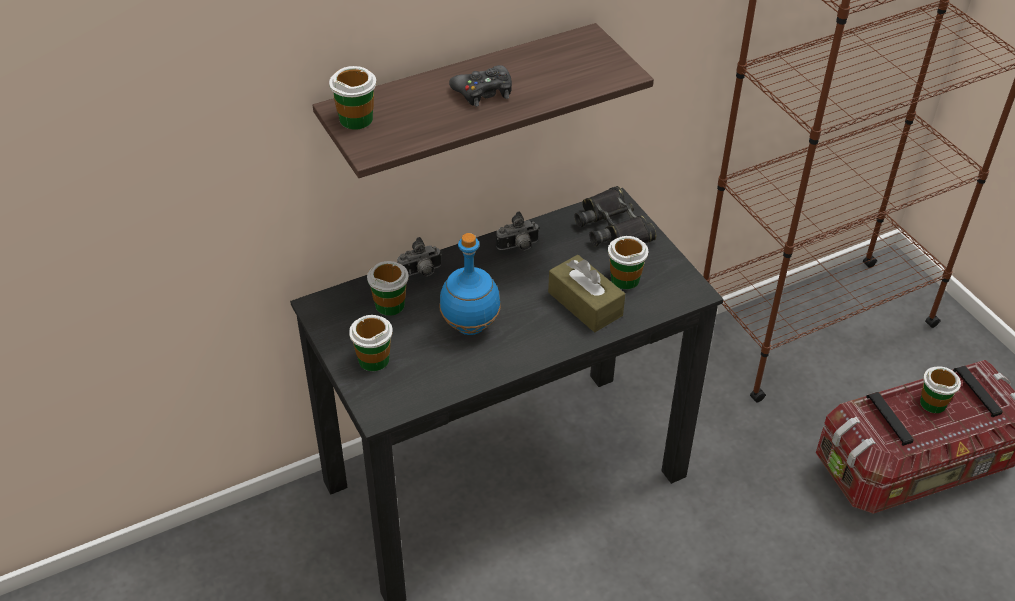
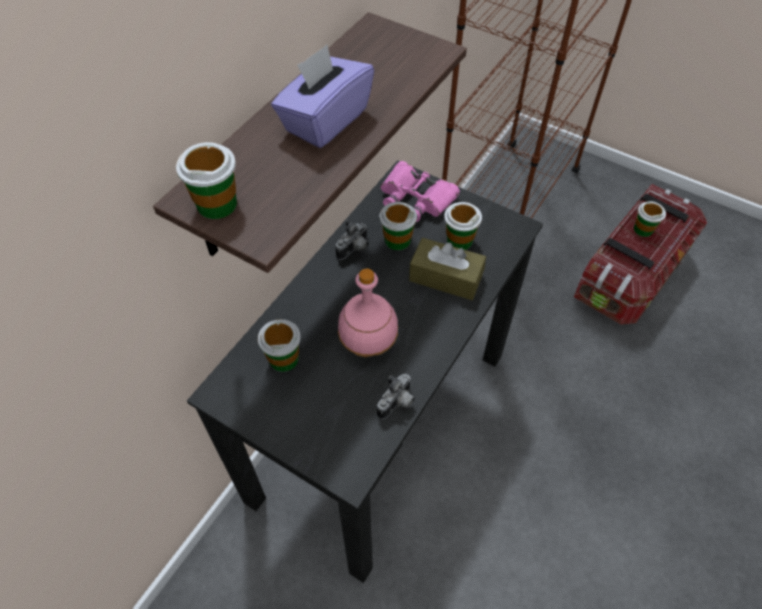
camera: 30 degrees left, 10 degrees up
(373, 359) = (307, 422): cup -> cup (397, 240)
(421, 273) = (289, 313): camera -> camera (397, 404)
(471, 326) = (369, 344): blue bottle -> pink bottle
(483, 92) = (325, 120): black game controller -> purple tissue box
(613, 227) = (416, 198): black binoculars -> pink binoculars

